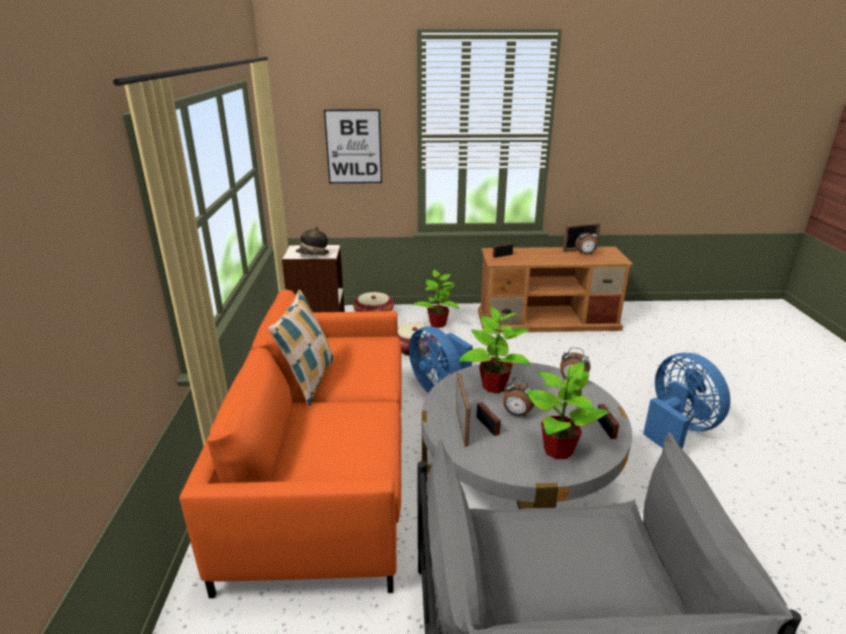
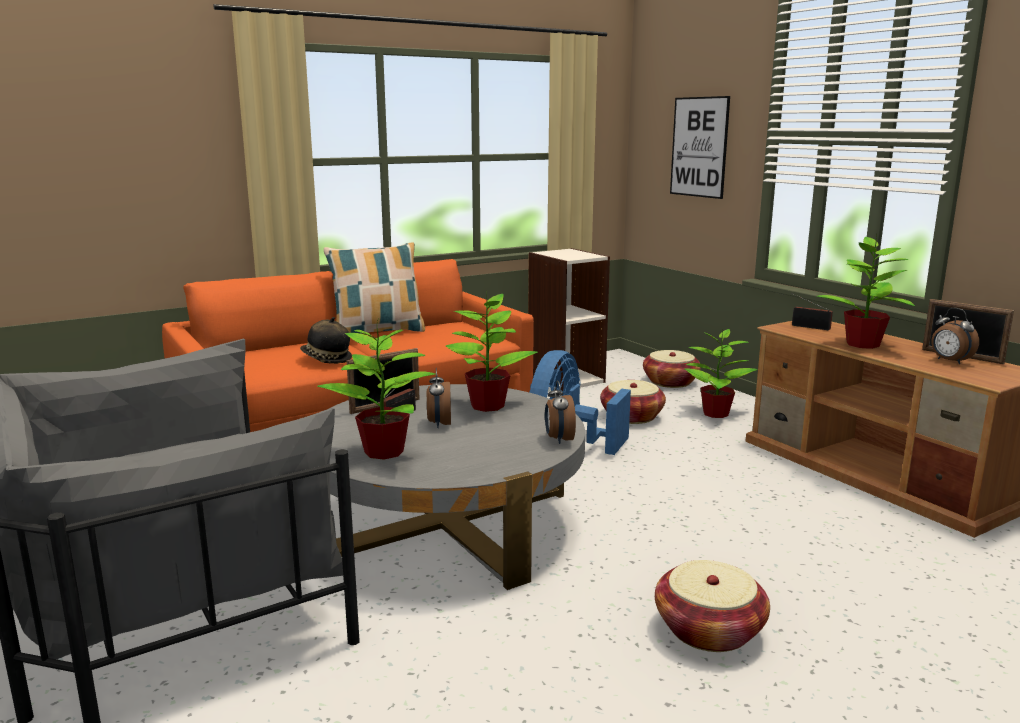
camera: 60 degrees right, 10 degrees down
(313, 255) = (559, 255): hat -> hat (326, 359)
(544, 258) = (862, 344): none -> potted plant
(606, 429) = (459, 470): radio -> none
(677, 428) = (709, 630): blue fan -> basket

